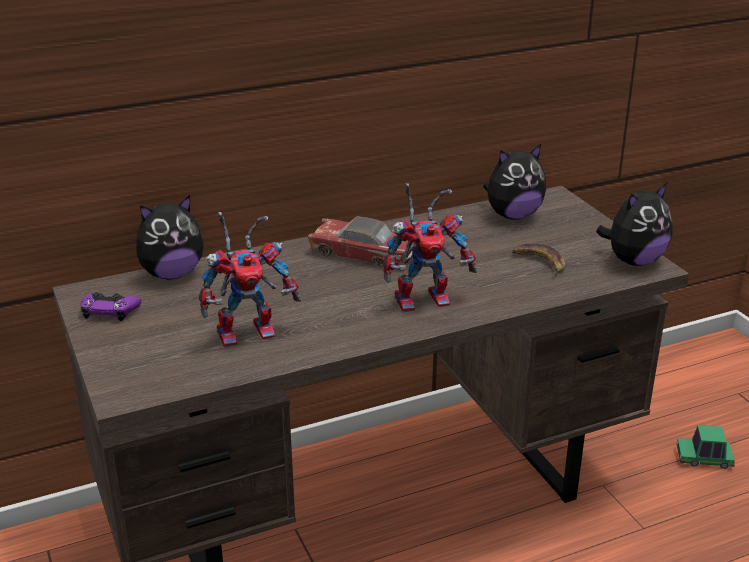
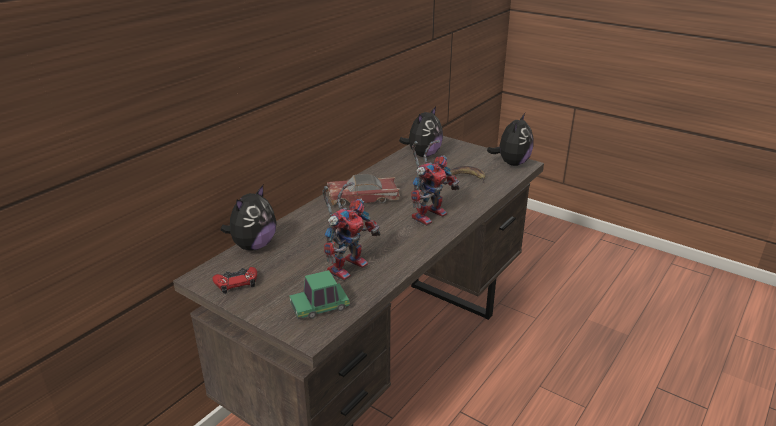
camera: 30 degrees left, 0 degrees up
(110, 310) = (236, 283): purple game controller -> red game controller
(704, 458) = (534, 270): toy car -> toy car (320, 307)

